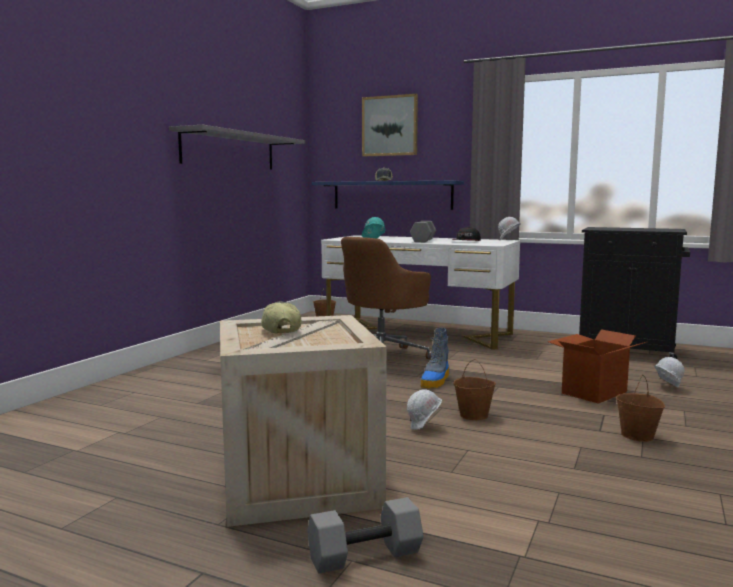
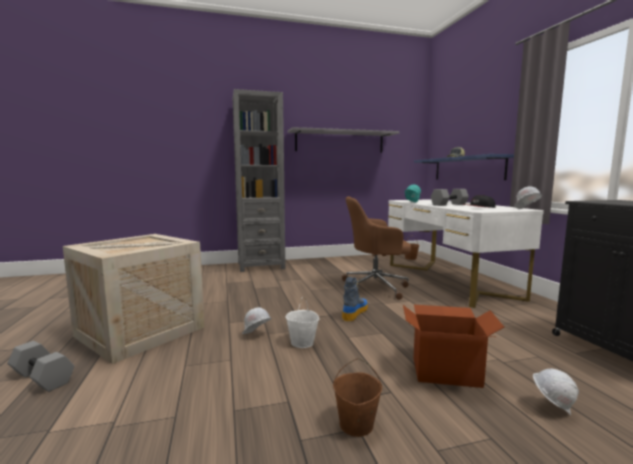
camera: 50 degrees right, 0 degrees up
(167, 372) = (261, 266): none -> grey bookcase
(279, 330) = (140, 241): cap -> none
(390, 126) = (469, 113): picture -> none
(435, 381) = (354, 313): boot -> boot turned 135 degrees clockwise
(474, 415) = (302, 343): brown bucket -> white bucket

